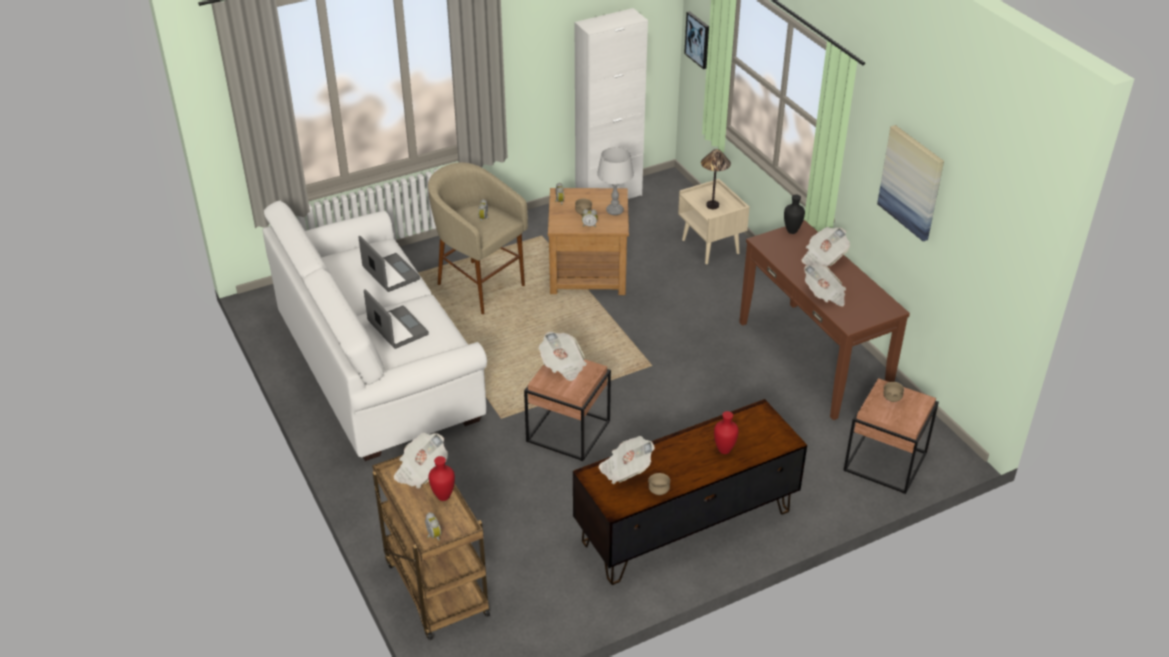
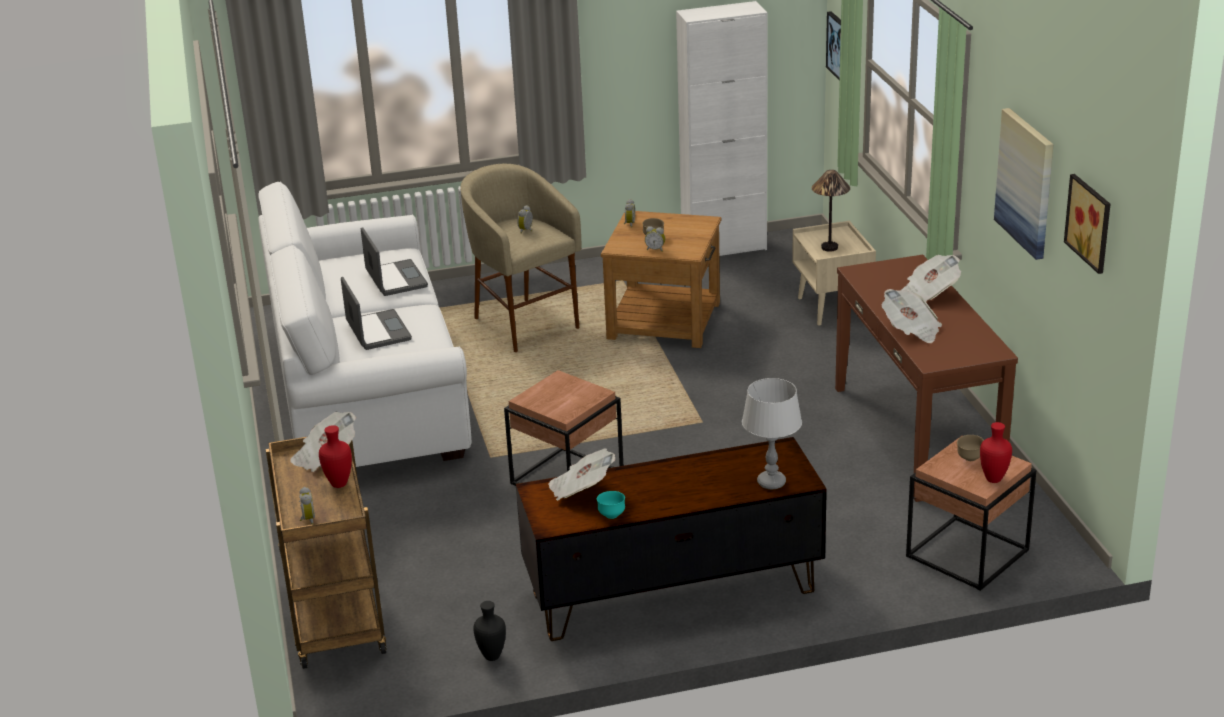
camera: 15 degrees right, 10 degrees down
(563, 365) = (560, 386): newspaper -> none
(614, 211) = (694, 237): grey table lamp -> grey table lamp (771, 482)
(658, 491) = (611, 515): brown bowl -> turquoise bowl
(724, 451) = (716, 483): red vase -> red vase (994, 480)
(791, 231) = (899, 264): black vase -> black vase (491, 656)
(983, 224) = (1091, 222): none -> picture

